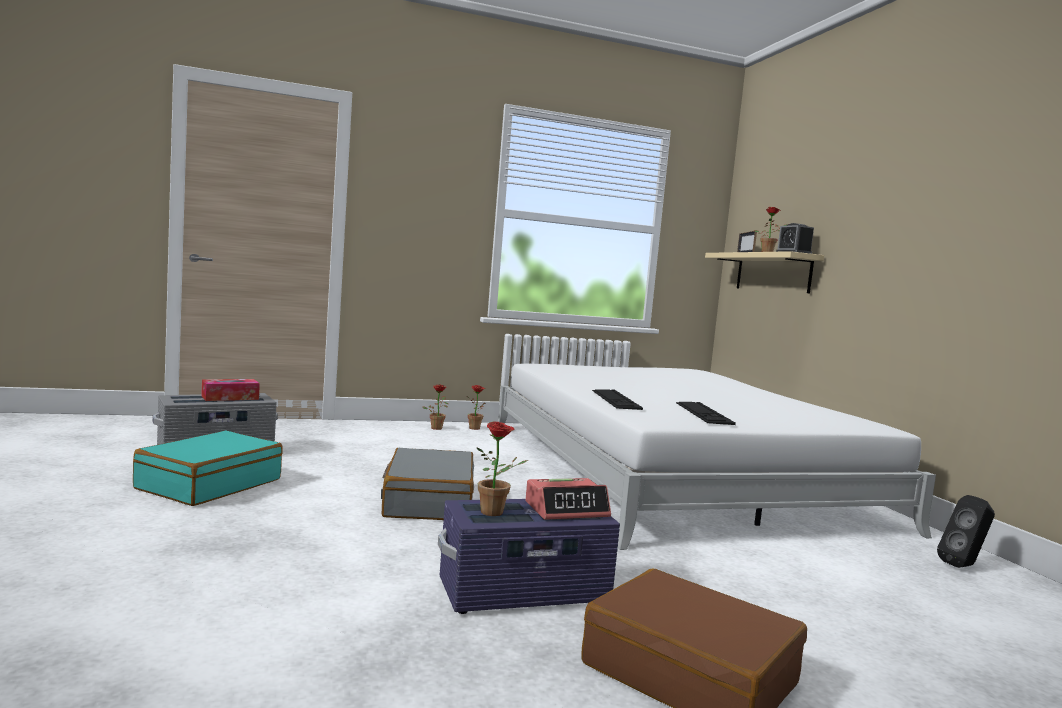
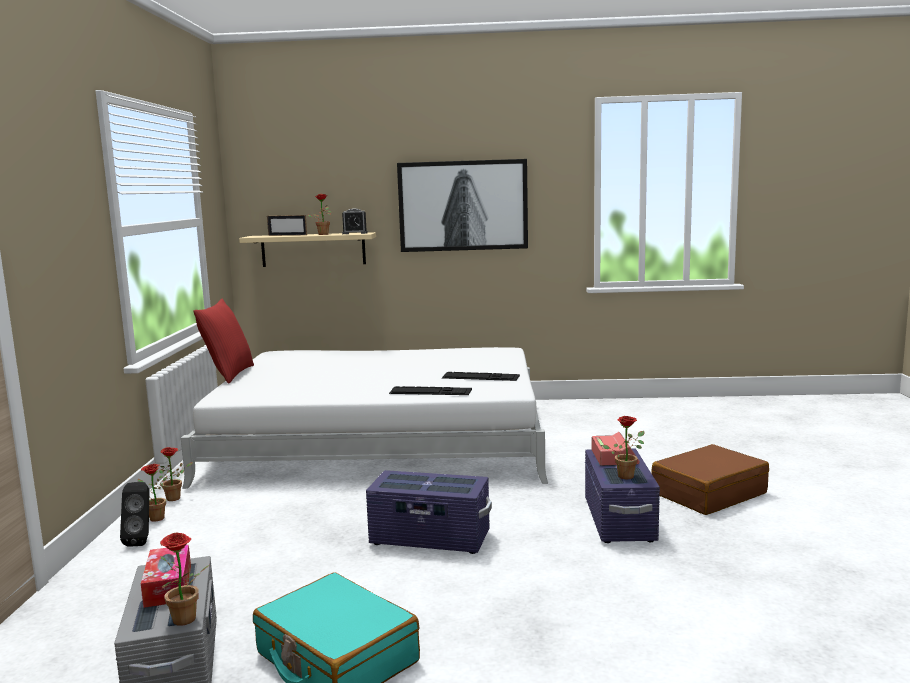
camera: 70 degrees left, 5 degrees up
(175, 402) = (186, 621): none -> potted plant
(428, 501) = (430, 538): grey suitcase -> purple storage box
(606, 364) = (228, 375): none -> red pillow
(918, 219) = (463, 205): none -> picture
(964, 566) = (572, 409): black speaker -> black speaker (141, 540)

